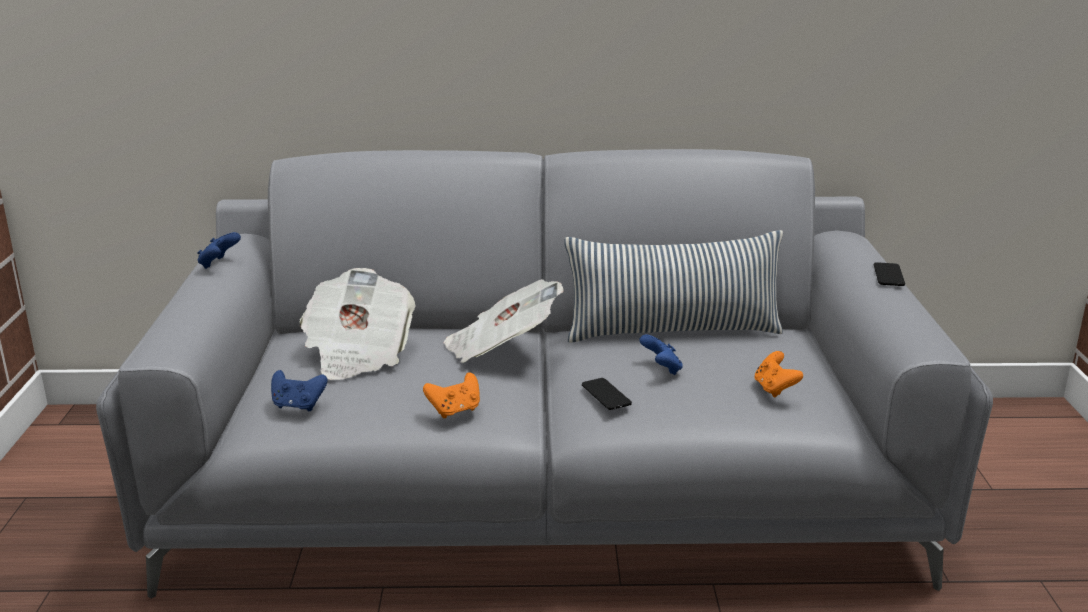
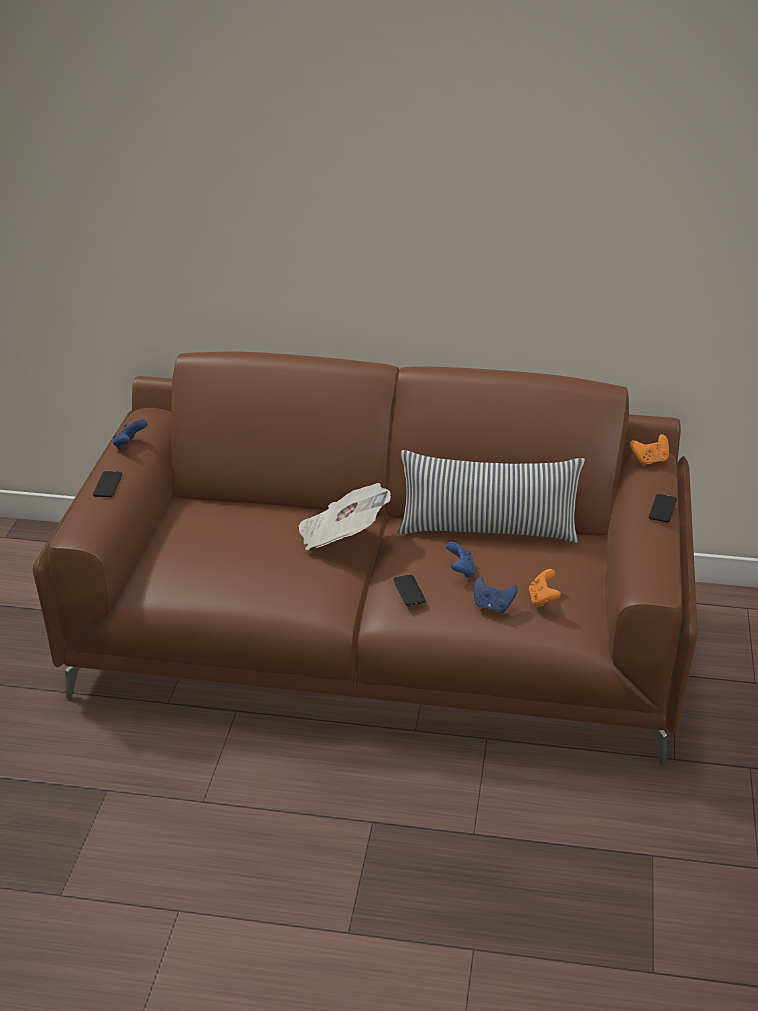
camera: 10 degrees right, 10 degrees up
(195, 301) = (108, 485): none -> phone
(298, 406) = (177, 576): blue game controller -> blue game controller (492, 606)
(358, 353) = (230, 530): newspaper -> none
(455, 411) = (291, 593): orange game controller -> orange game controller (650, 461)
(546, 491) = (381, 642): grey sofa -> brown sofa

